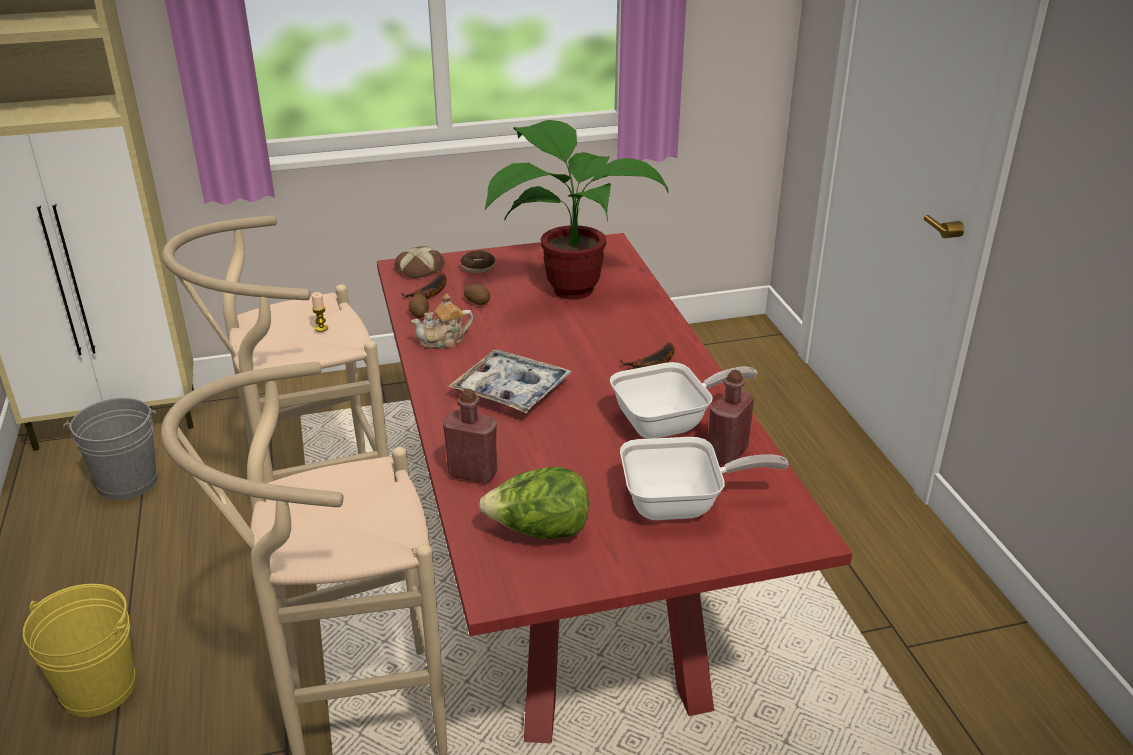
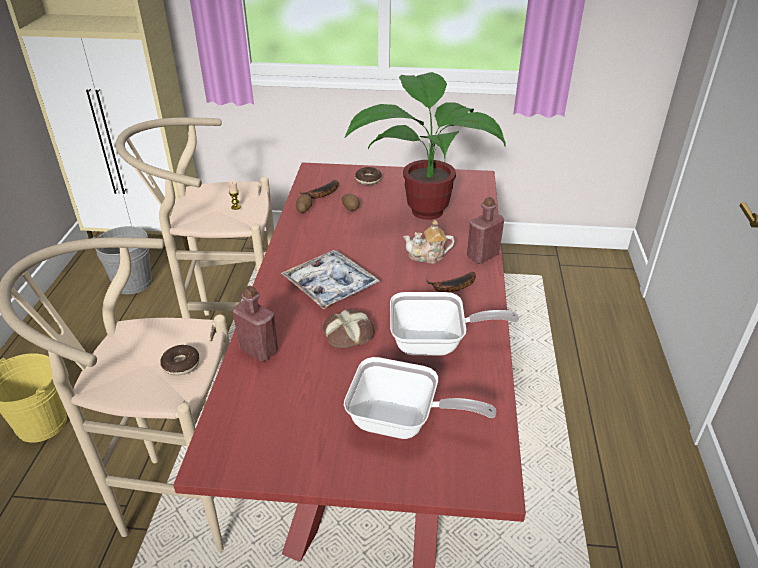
camera: 20 degrees right, 5 degrees up
(381, 512) = (181, 364): none -> donut
(419, 268) = (326, 173): bread -> bread (348, 333)
(443, 340) = (307, 234): teapot -> teapot (427, 256)
(539, 532) = (275, 416): lettuce -> none
(727, 453) = (467, 383): red bottle -> red bottle (482, 256)

